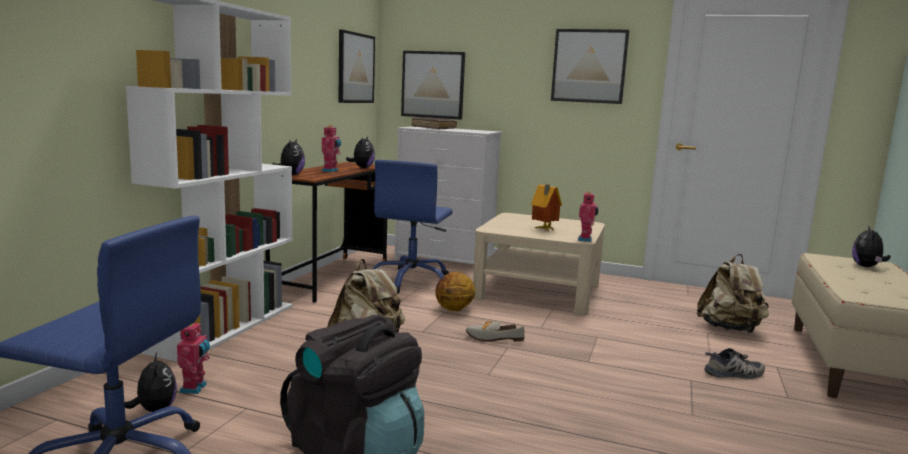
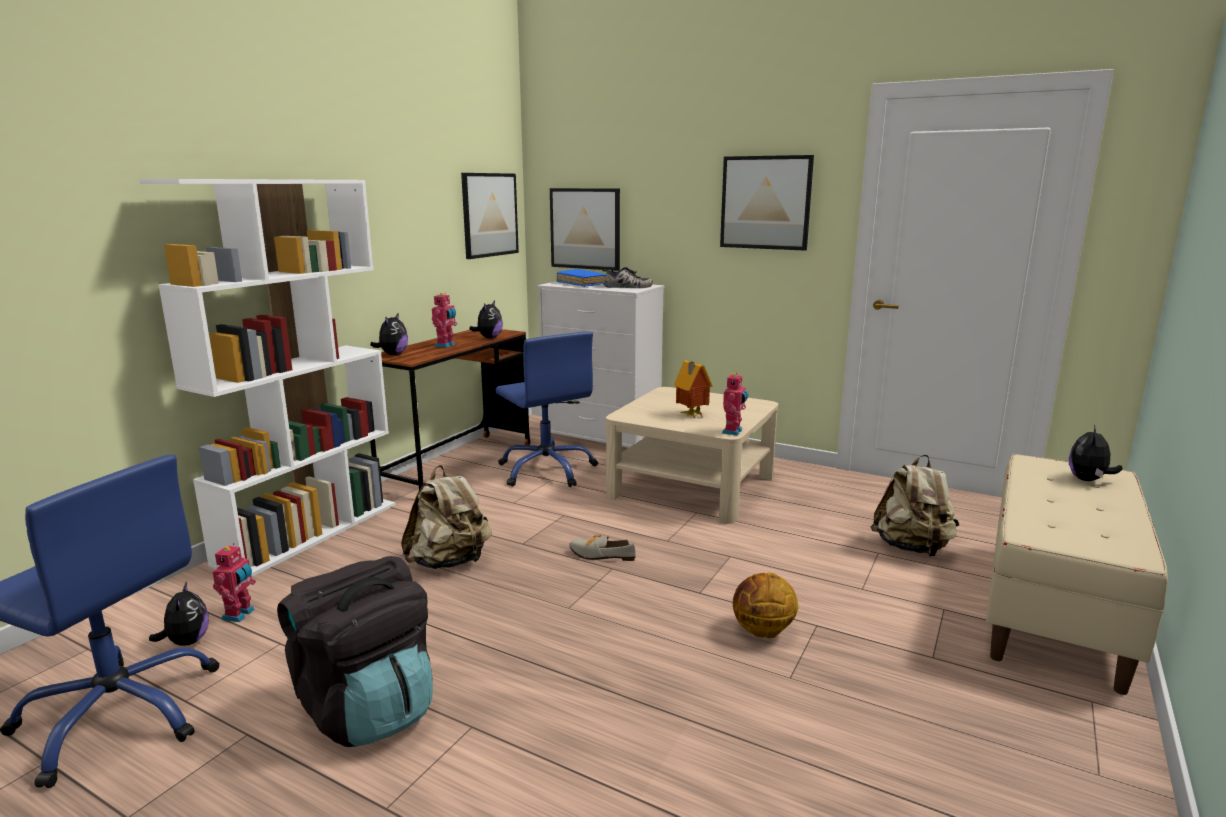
camera: 10 degrees right, 5 degrees up
(412, 281) = (547, 470): blue office chair -> blue office chair turned 60 degrees counterclockwise
(433, 128) = (582, 283): brown book -> blue book
(454, 310) = (575, 513): basketball -> basketball (762, 632)
(734, 374) = (879, 618): shoe -> shoe (627, 287)

